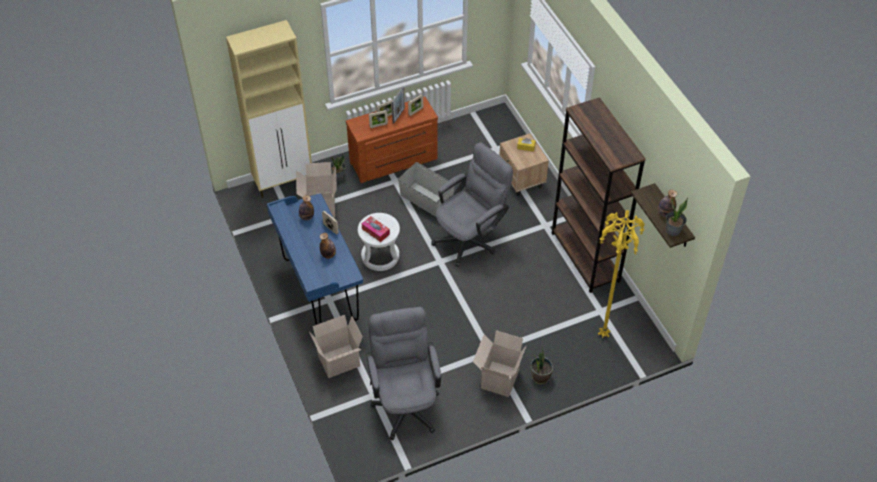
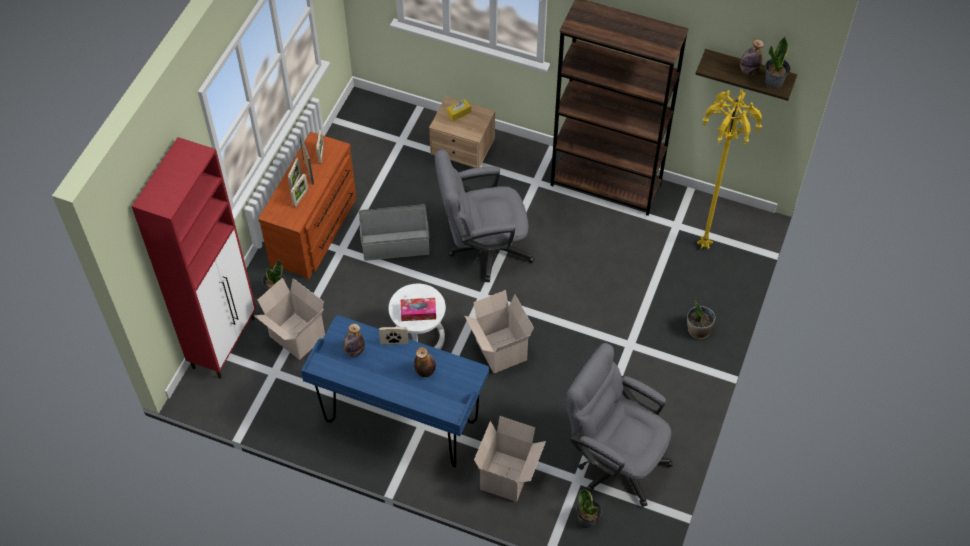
camera: 45 degrees left, 5 degrees up
(284, 182) = (224, 342): beige cabinet -> red cabinet
(353, 419) = (587, 519): none -> potted plant
(470, 238) = (483, 249): grey office chair -> grey office chair turned 105 degrees counterclockwise
(499, 378) = (666, 362): cardboard box -> cardboard box (499, 350)

